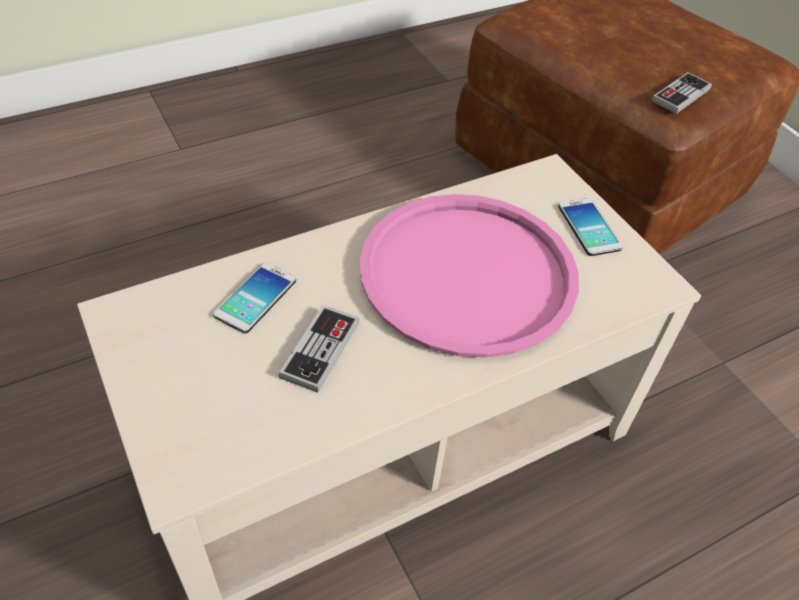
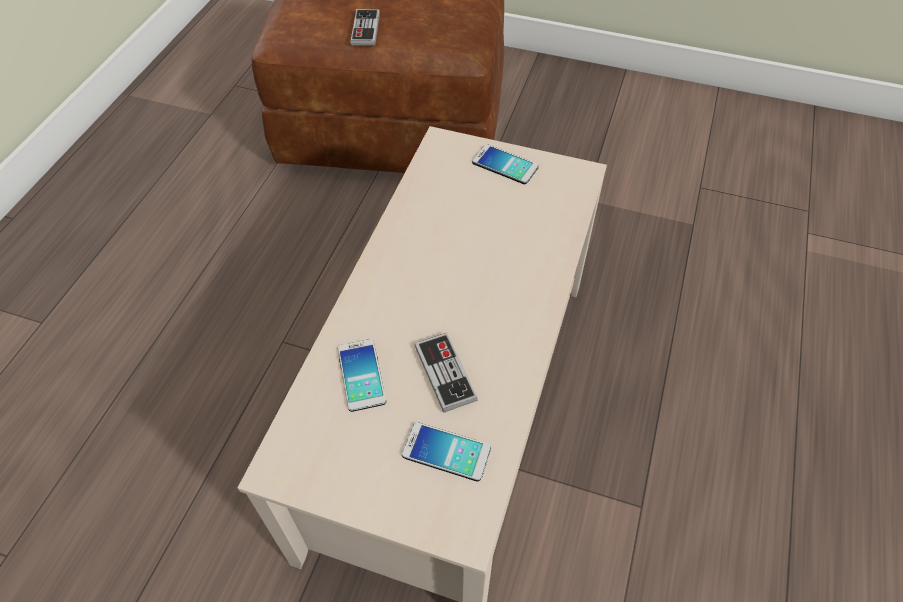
camera: 40 degrees left, 5 degrees up
(242, 410) = (446, 452): none -> phone
(468, 274) = (472, 250): pink tray -> none
(681, 95) = (456, 31): game controller -> game controller (365, 29)

